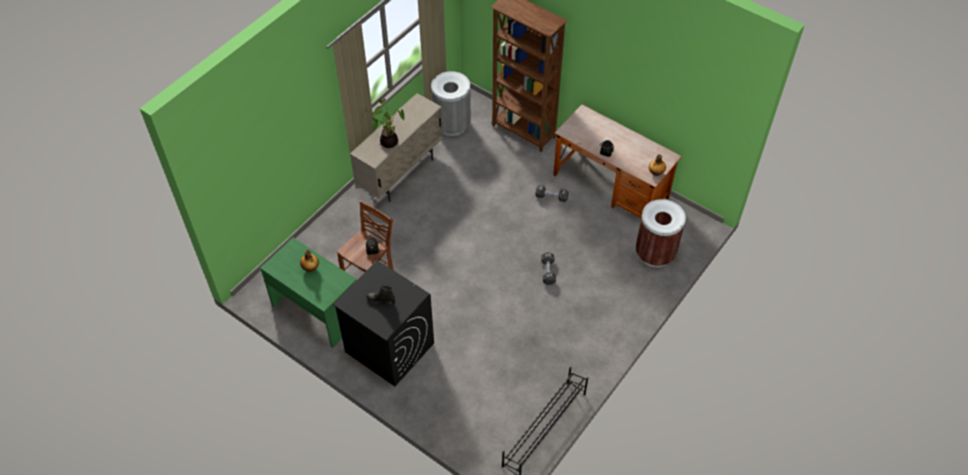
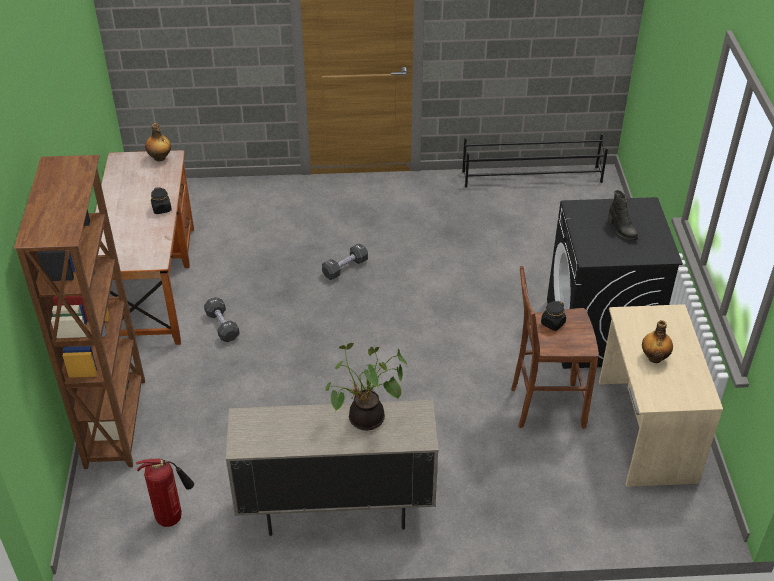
camera: 130 degrees left, 10 degrees down
(317, 311) = (644, 431): green desk -> beige desk
(452, 125) = (173, 517): grey trash can -> fire extinguisher
(655, 254) = (229, 204): brown trash can -> none

